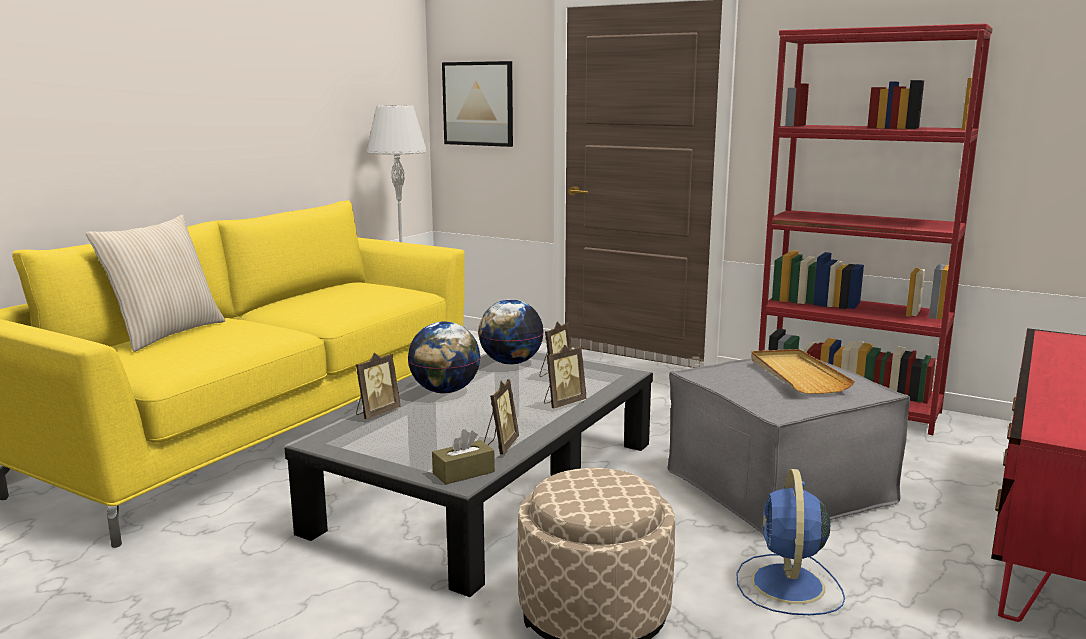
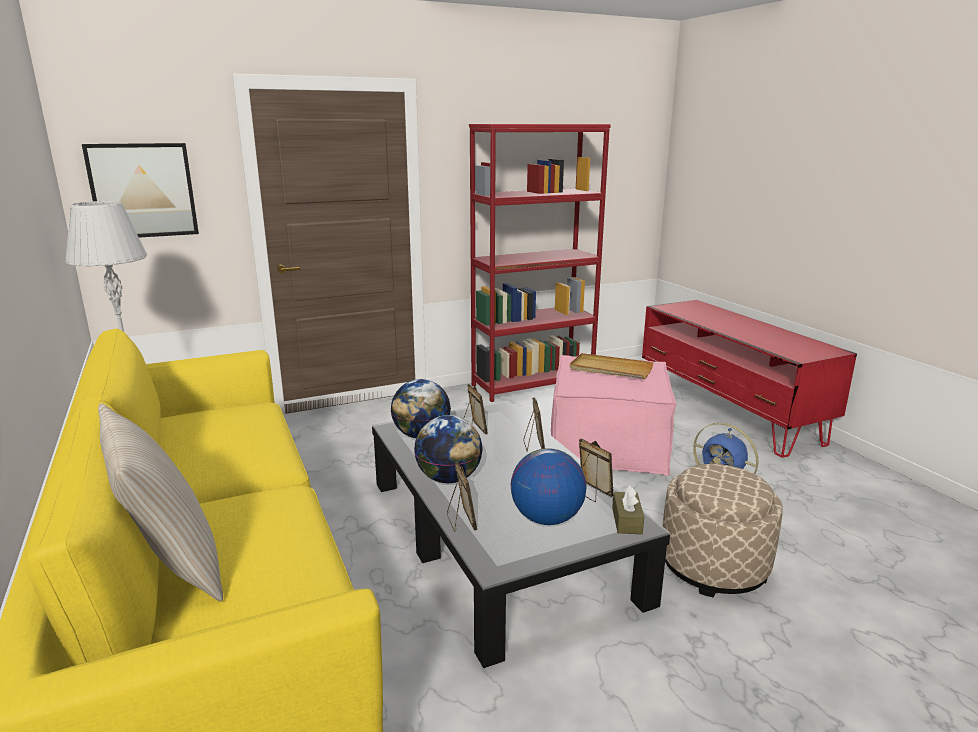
camera: 55 degrees left, 5 degrees up
(422, 440) = (546, 518): none -> globe
(778, 486) = (609, 445): grey ottoman -> pink ottoman

